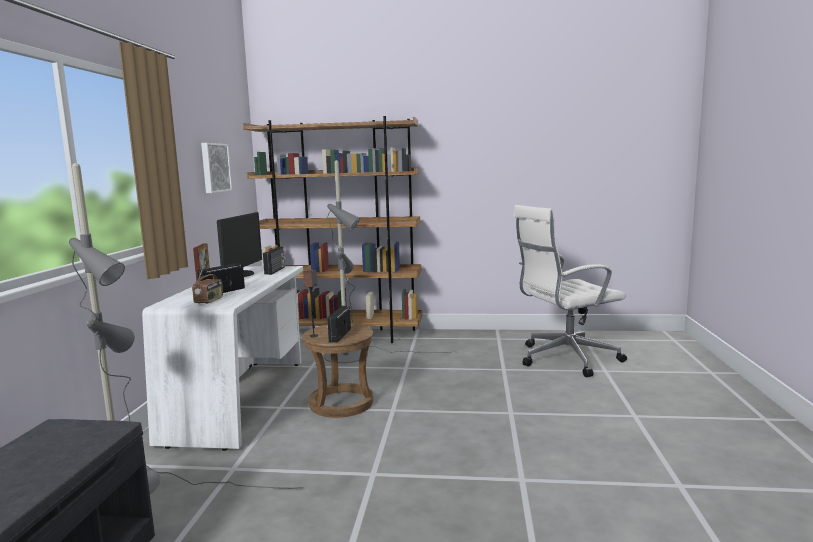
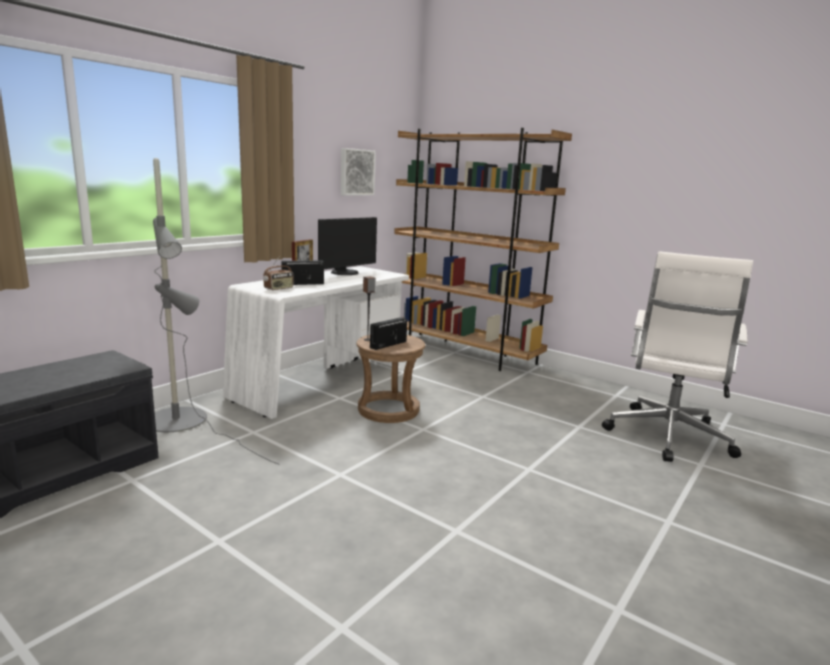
camera: 30 degrees right, 5 degrees up
(275, 270) = (378, 274): radio -> none
(356, 355) = (453, 373): grey floor lamp -> none
(565, 358) = (667, 437): white office chair -> white office chair turned 75 degrees counterclockwise

